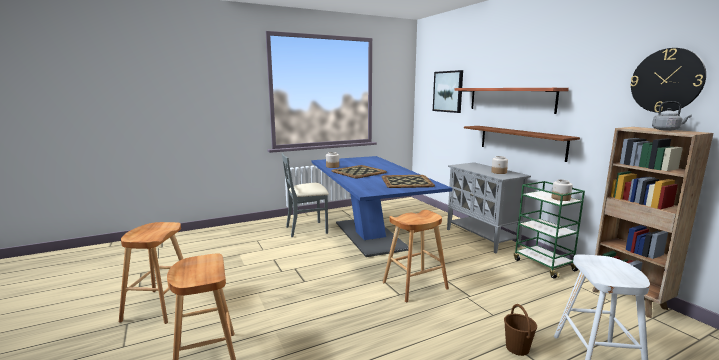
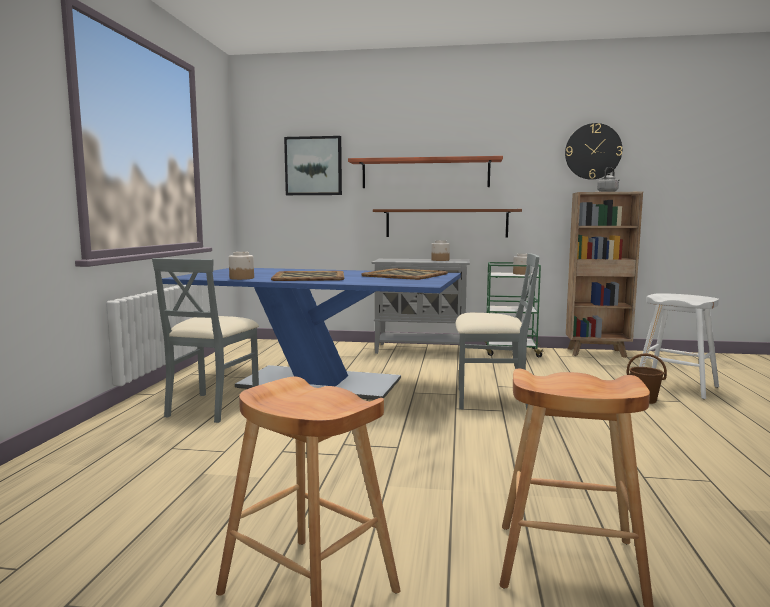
camera: 55 degrees left, 5 degrees down
(415, 285) = (491, 399): brown stool -> grey chair

